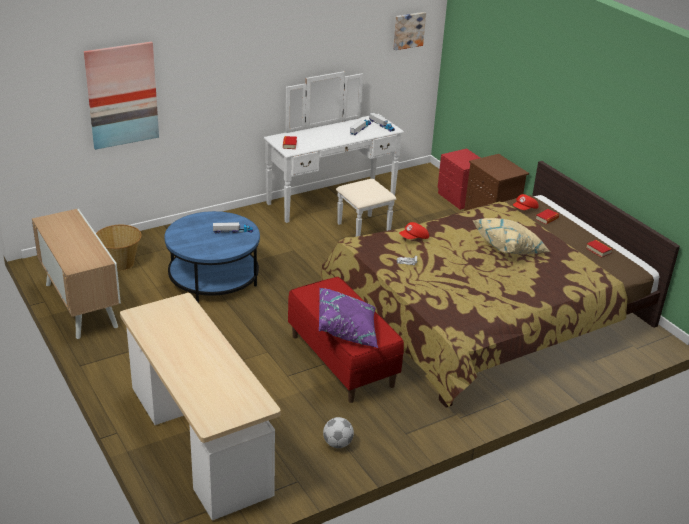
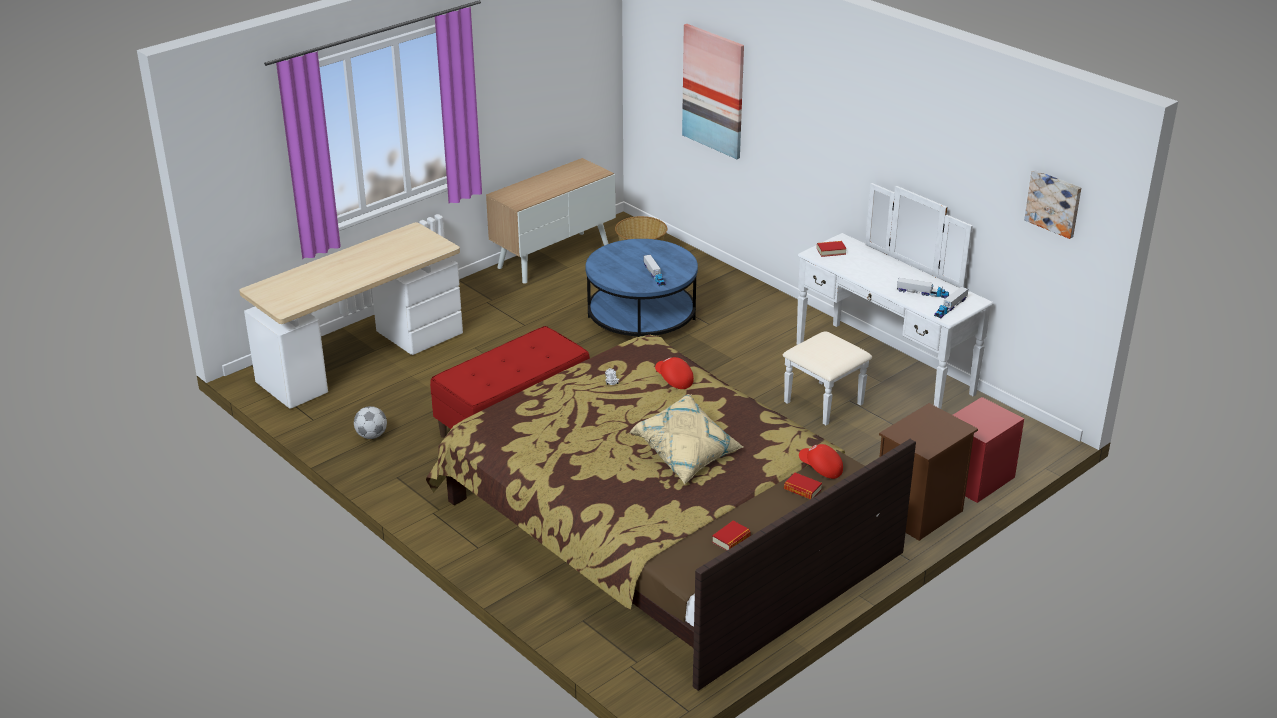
camera: 80 degrees right, 0 degrees up
(347, 330) = (478, 369): purple pillow -> none

